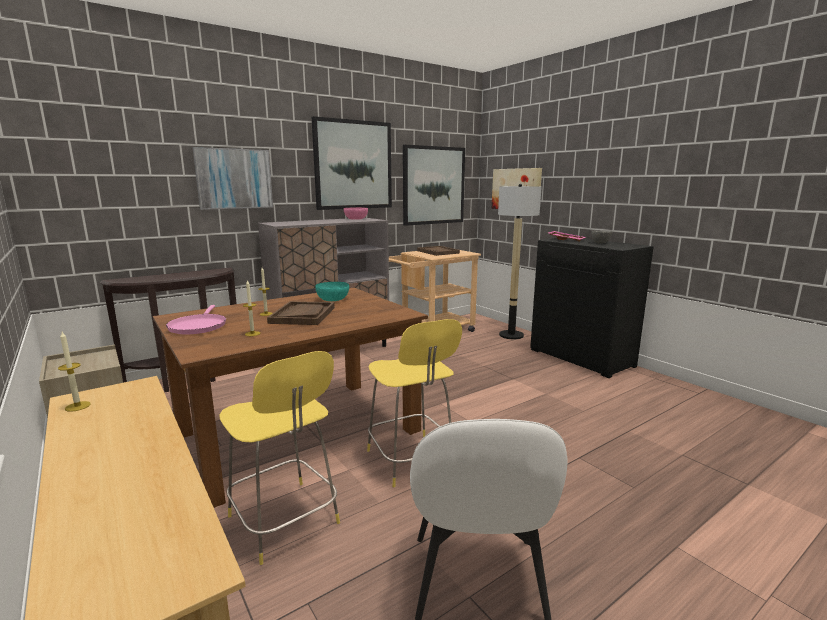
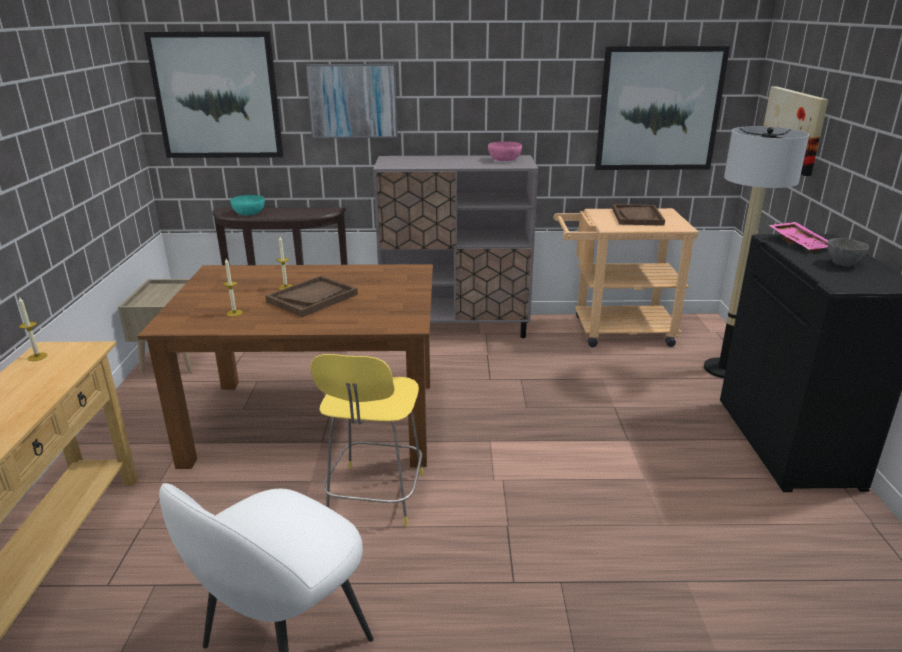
camera: 35 degrees right, 10 degrees up
(198, 326) = (212, 290): pink frying pan -> none
(285, 522) = (211, 507): yellow stool -> none
(332, 299) = (377, 280): turquoise bowl -> turquoise bowl (249, 213)
(353, 165) = (518, 80): picture -> picture (217, 96)

